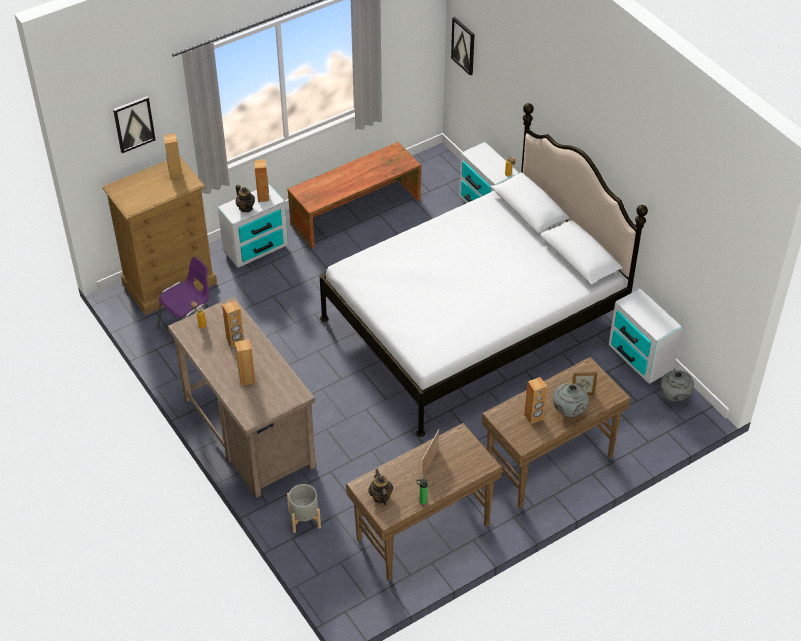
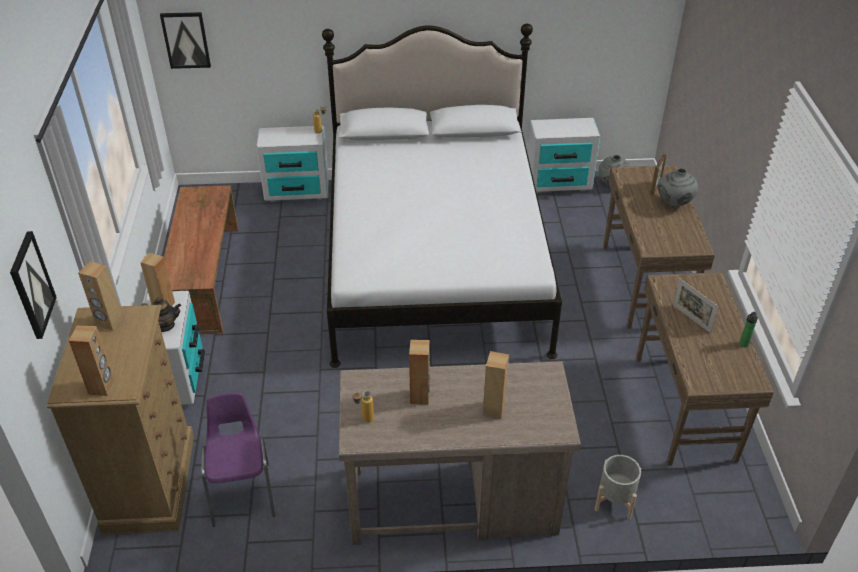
camera: 60 degrees left, 5 degrees down
(380, 497) = (722, 374): teapot -> none
(533, 417) = (667, 227): brown speaker -> brown speaker (102, 387)

